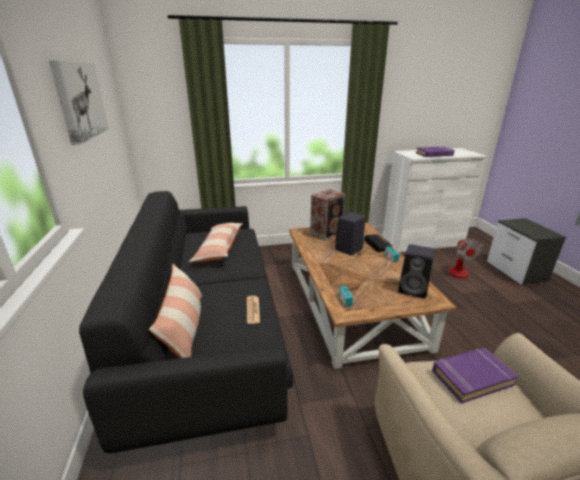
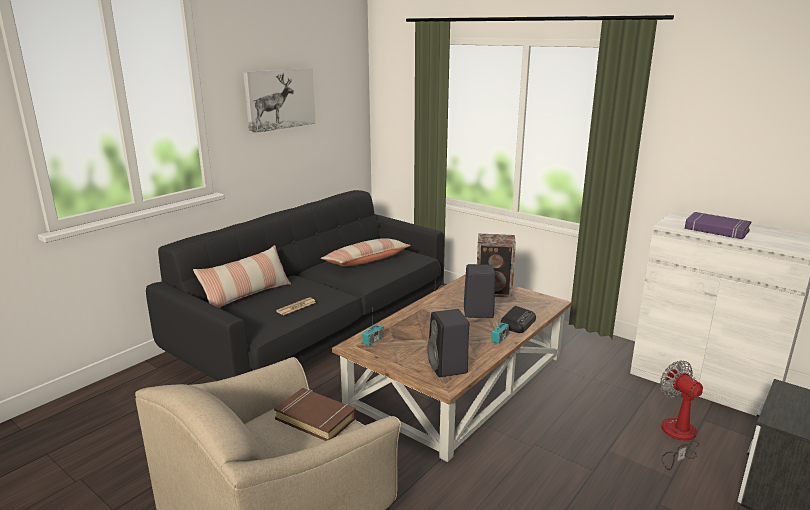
camera: 50 degrees right, 5 degrees down
(462, 271) = (677, 437): fan -> fan turned 105 degrees clockwise
(471, 377) = (316, 418): purple book -> brown book

